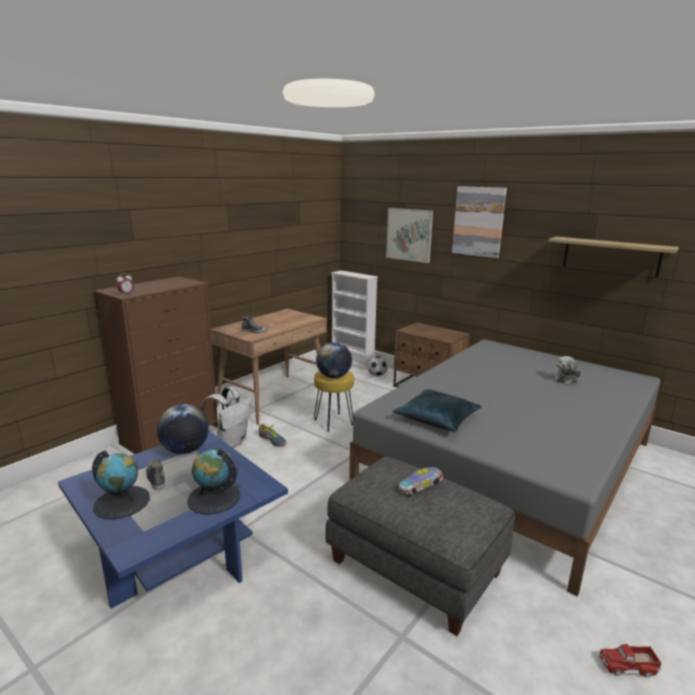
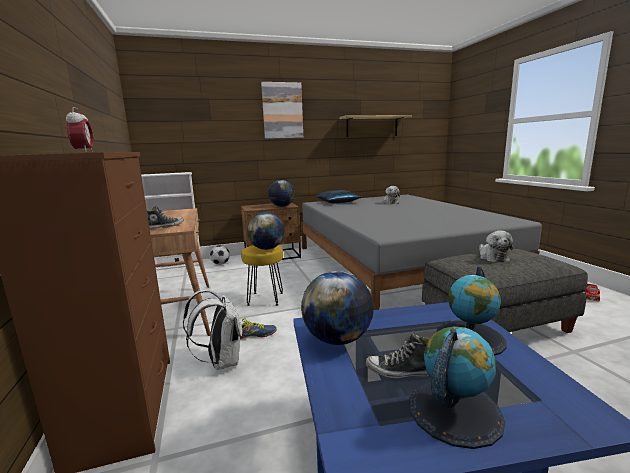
camera: 55 degrees left, 5 degrees down
(409, 235) = (218, 128): picture -> none
(421, 487) = (492, 257): toy car -> plush toy
(438, 418) = (417, 227): blue pillow -> blue pillow (338, 202)
(439, 337) = (282, 206): none -> globe

